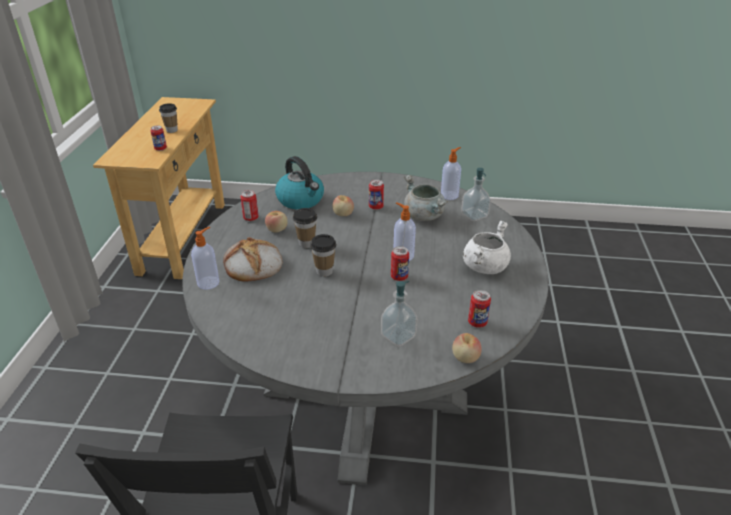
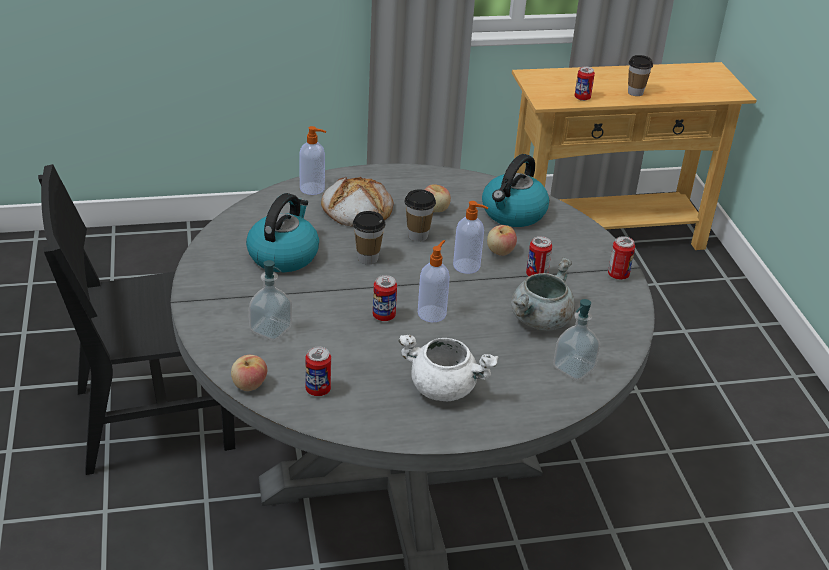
camera: 70 degrees right, 0 degrees up
(251, 218) = (449, 187): can -> can (618, 275)
(298, 314) = (283, 255): none -> kettle
(450, 195) = (617, 339): soap dispenser -> soap dispenser (467, 266)

